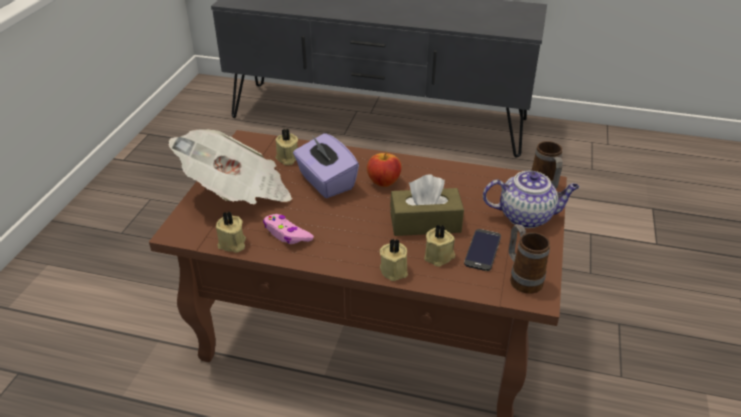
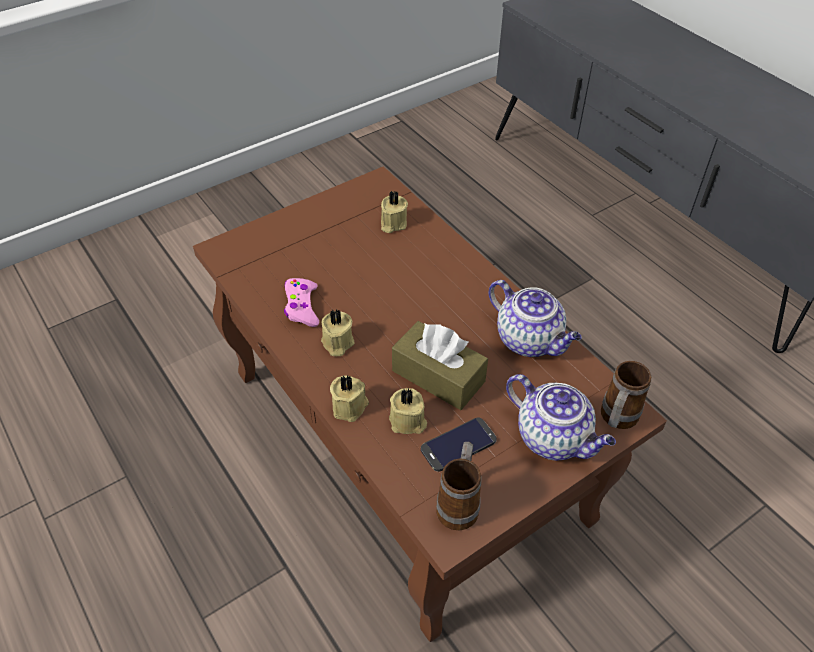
camera: 40 degrees right, 10 degrees up
(232, 244) = (249, 288): beige candle -> beige candle (337, 343)
(238, 192) = (310, 237): newspaper -> none
(325, 182) = (398, 271): purple tissue box -> none
(383, 182) = (452, 304): apple -> none
(452, 177) = (530, 340): none -> teapot

